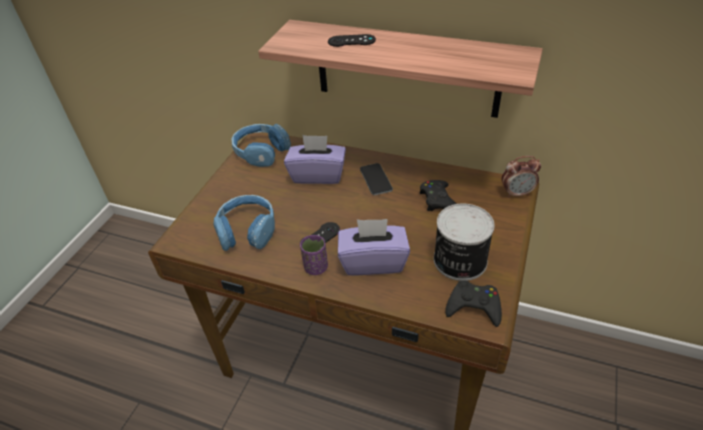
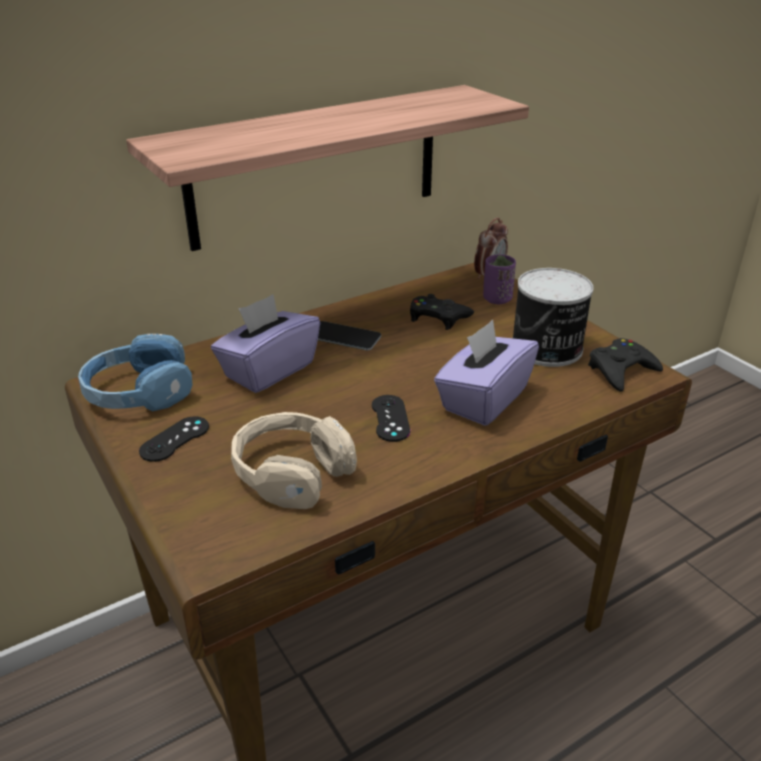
camera: 55 degrees left, 10 degrees down
(247, 230) = (291, 473): blue headphones -> beige headphones
(316, 267) = (442, 444): purple cup -> purple cup (497, 299)
(351, 41) = (271, 129): black game controller -> black game controller (175, 439)

